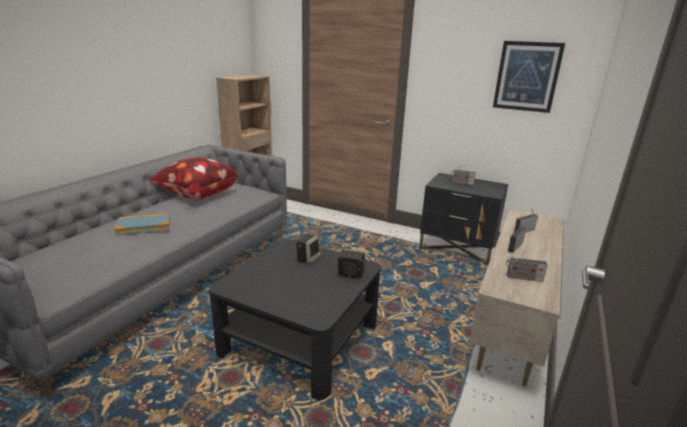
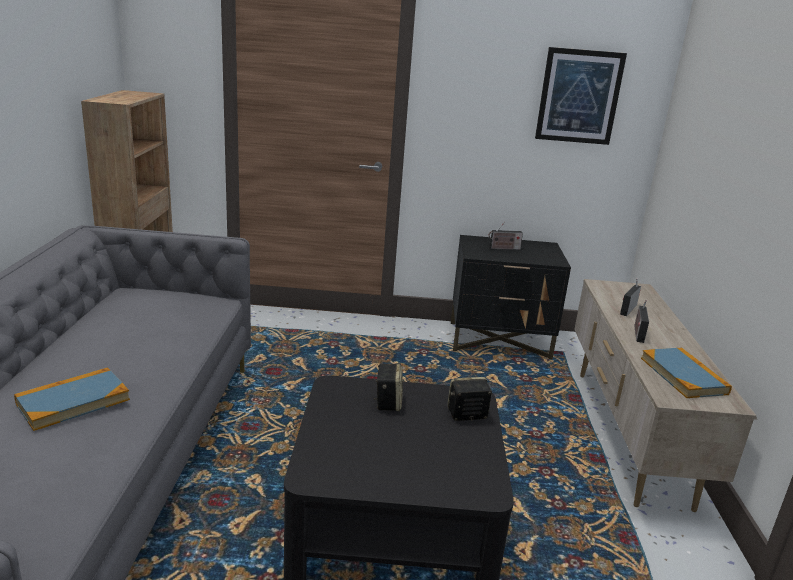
camera: 25 degrees left, 0 degrees up
(196, 195) = (110, 323): pillow -> none
(522, 278) = (683, 376): radio -> book

